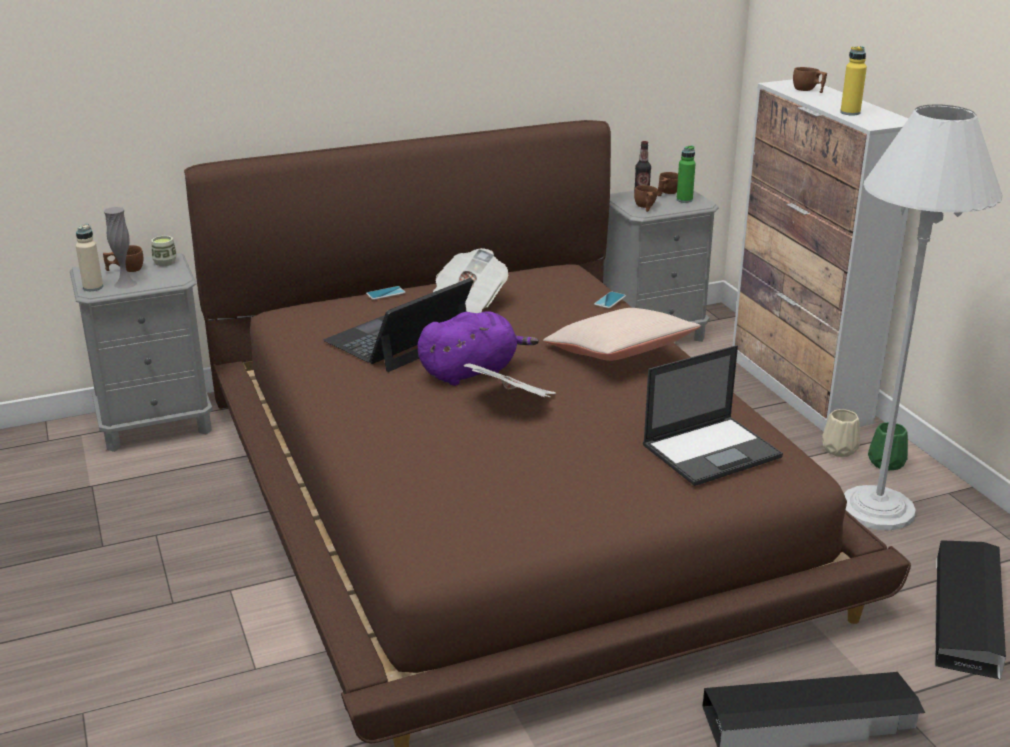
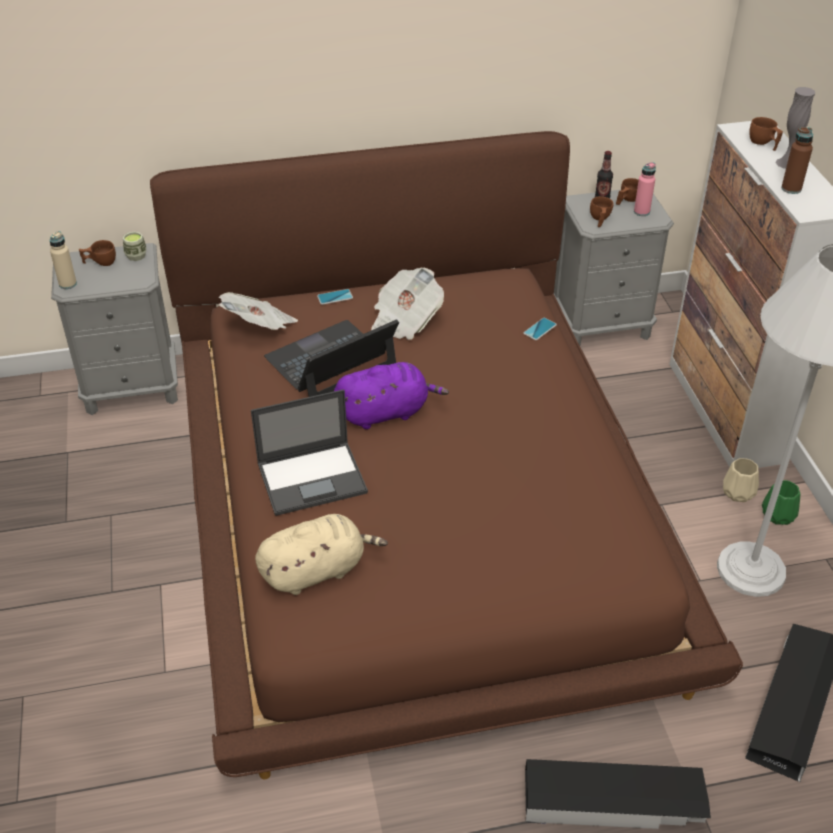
camera: 10 degrees right, 15 degrees up
(125, 284) = (96, 282): grey vase -> grey vase (787, 163)
(438, 500) = (317, 570): none -> beige plush toy
(512, 403) = (412, 458): newspaper -> newspaper (260, 327)
(619, 354) = (527, 404): beige pillow -> none
(684, 200) = (641, 212): green bottle -> pink bottle
(712, 450) = (576, 541): laptop -> laptop (313, 478)
(850, 113) = (791, 189): yellow bottle -> brown bottle

